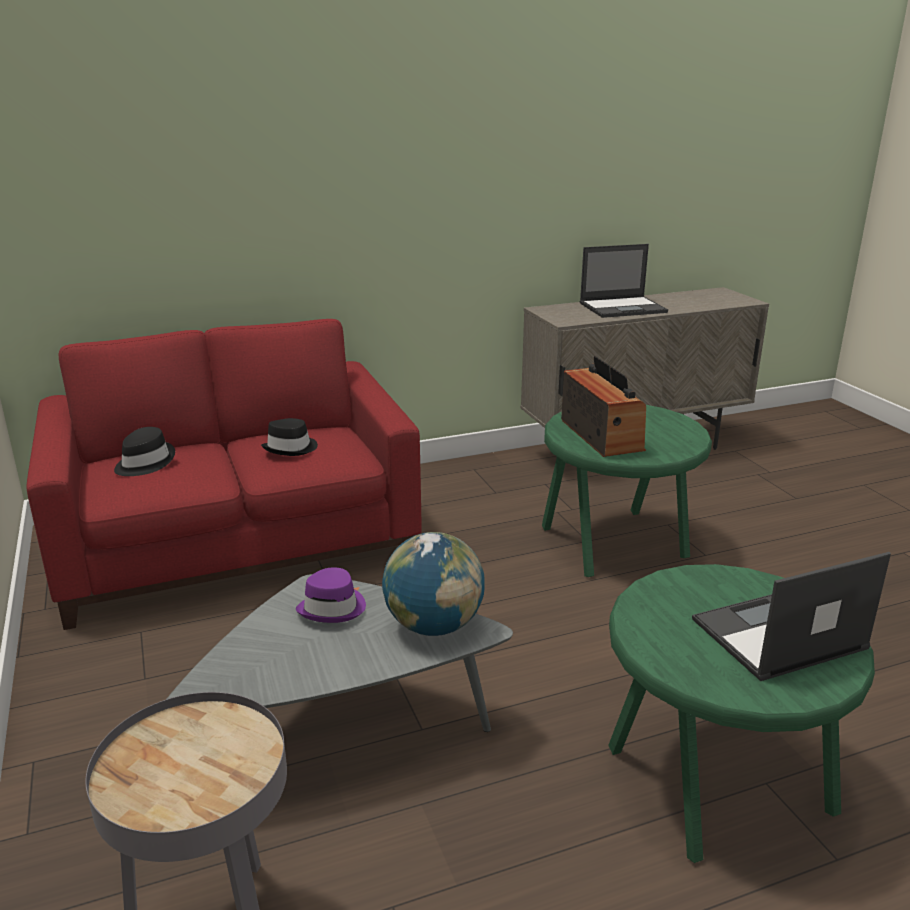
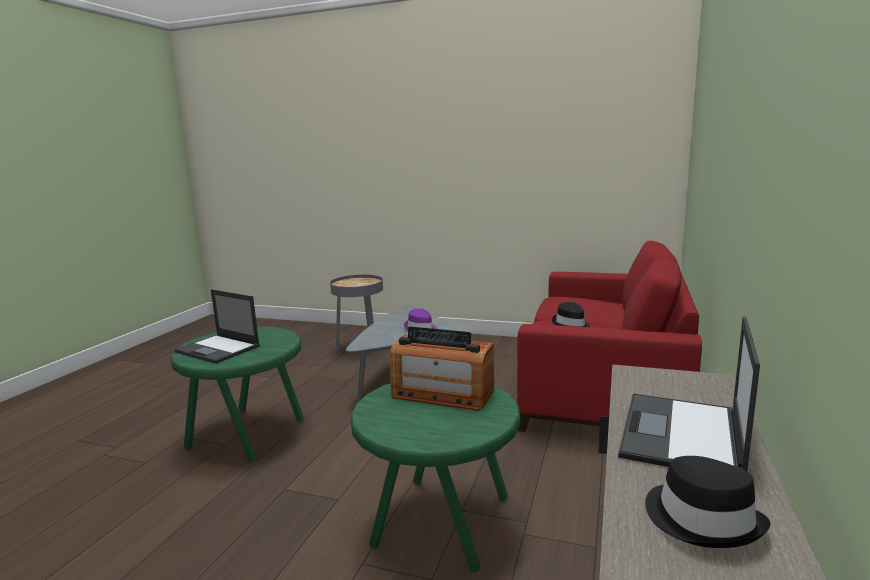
camera: 130 degrees right, 10 degrees down
(144, 463) = (588, 300): black hat -> black hat (702, 519)
(434, 625) = (377, 340): globe -> none
(777, 635) = (218, 349): laptop -> laptop turned 105 degrees clockwise

